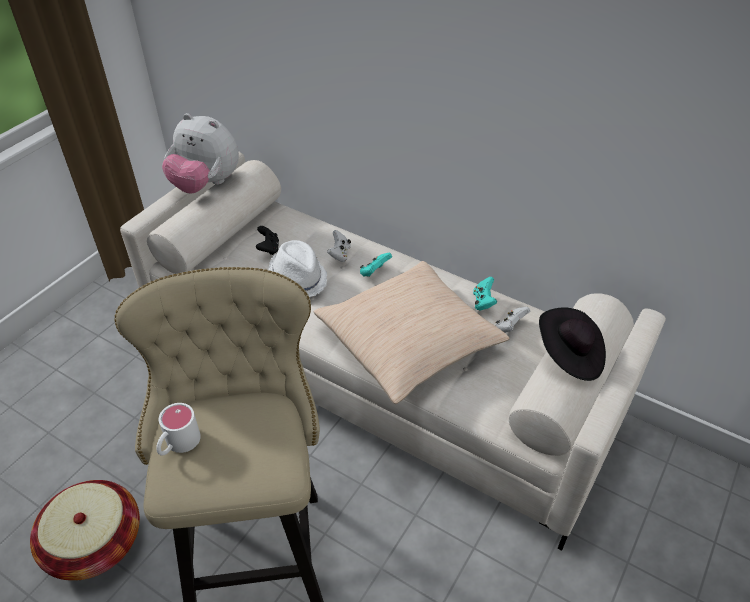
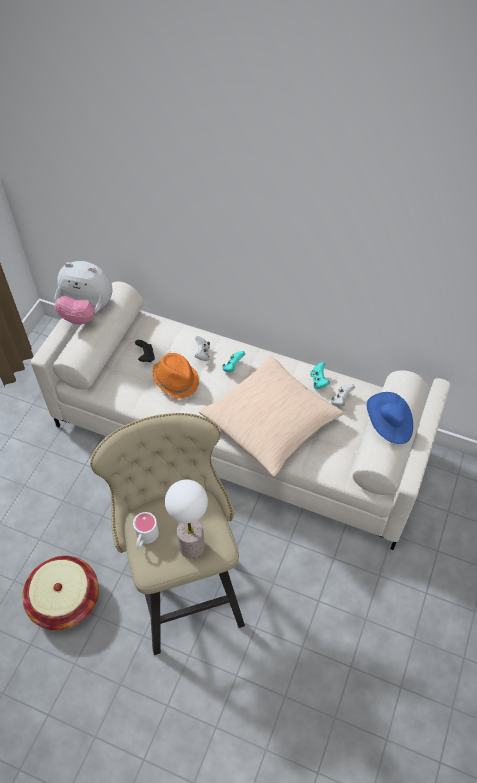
camera: 10 degrees left, 10 degrees up
(242, 466) = (192, 546): none -> table lamp
(298, 278) = (176, 380): white hat -> orange hat
(569, 356) = (388, 425): black hat -> blue hat

